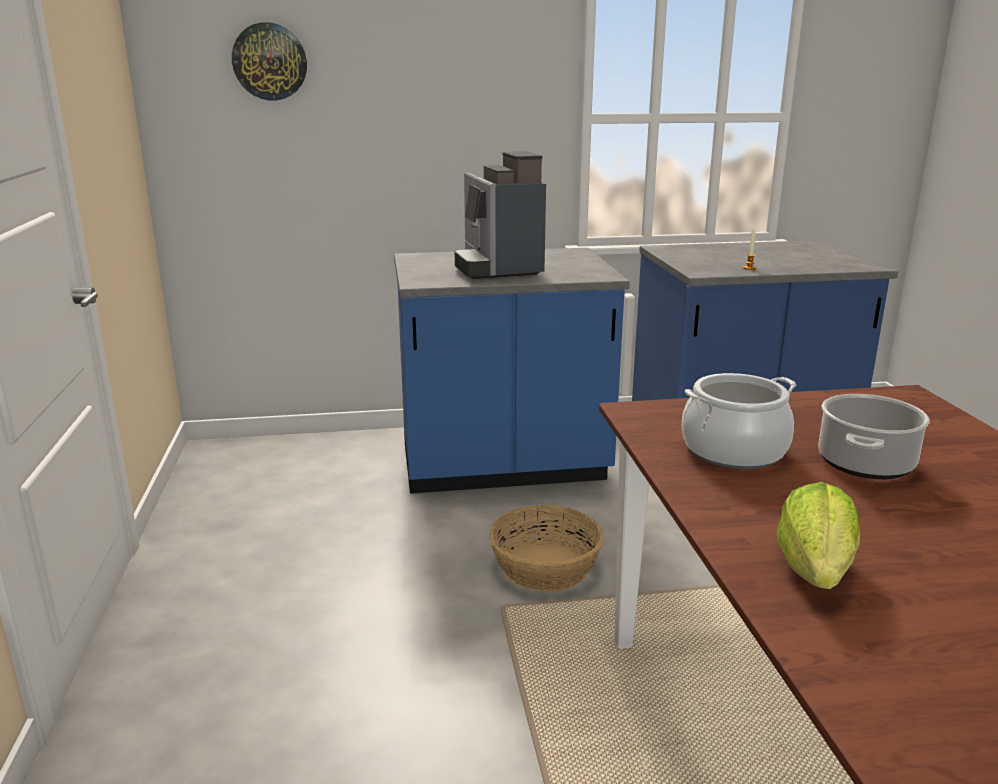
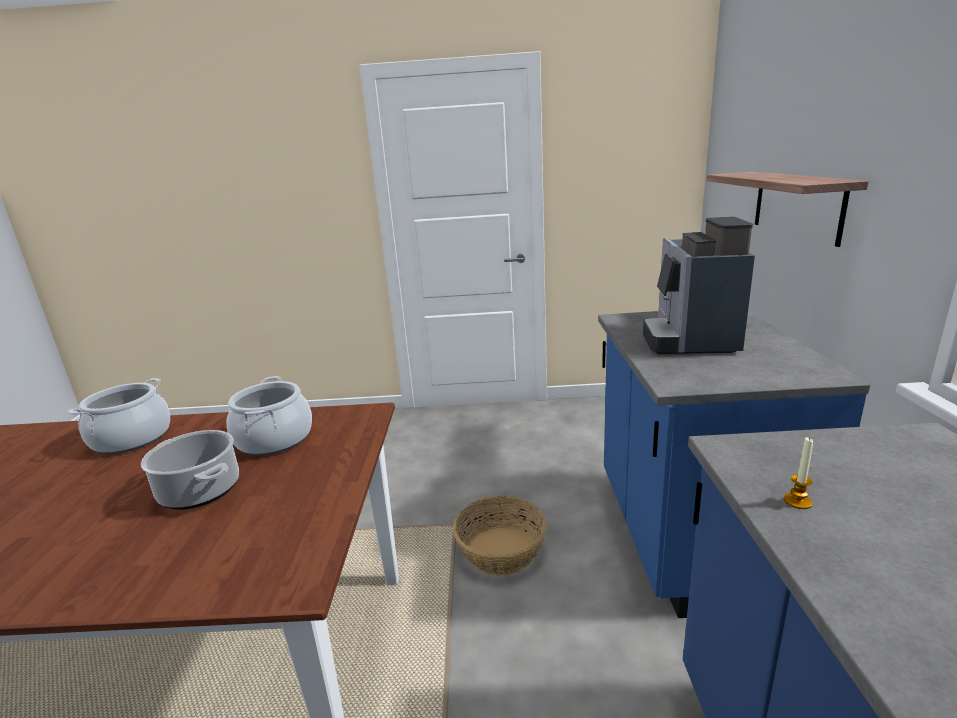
camera: 100 degrees right, 0 degrees up
(270, 62) = (753, 120): wall clock -> none
(389, 147) = (796, 205): none -> shelf
(498, 268) = (690, 339): coffee machine -> coffee machine turned 75 degrees counterclockwise
(815, 571) = (132, 438): lettuce -> cooking pot

